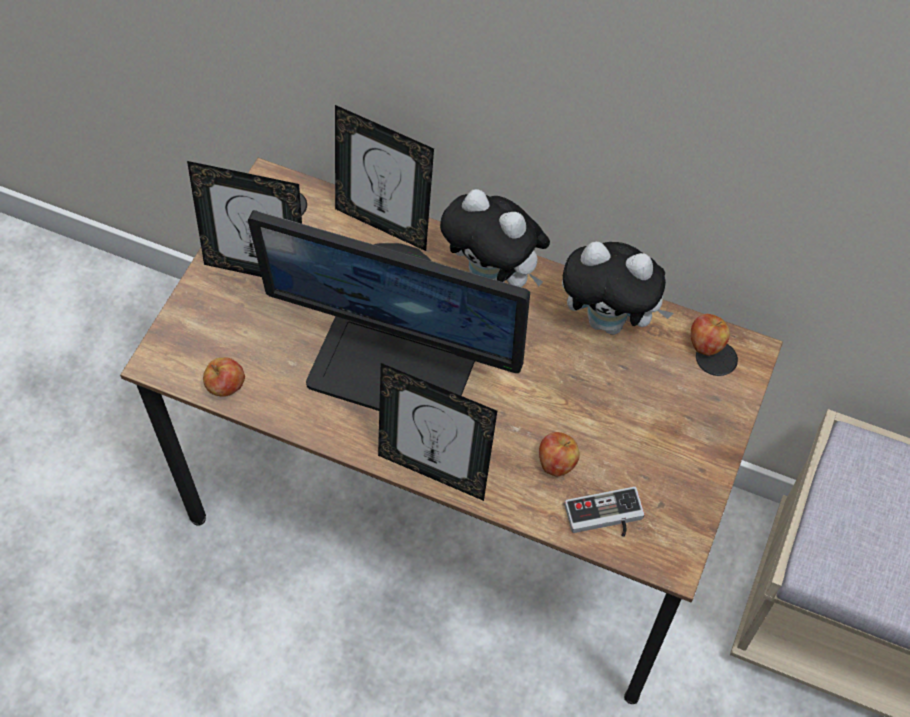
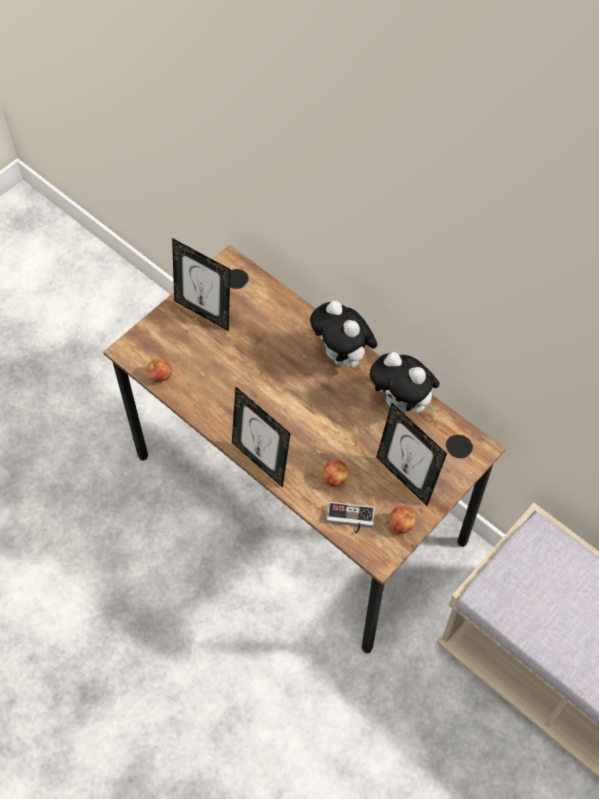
camera: 20 degrees right, 0 degrees up
(384, 223) = (289, 306): picture frame -> picture frame (405, 478)
(395, 366) = (262, 393): monitor -> none
(706, 344) = (455, 436): apple -> apple (401, 525)

